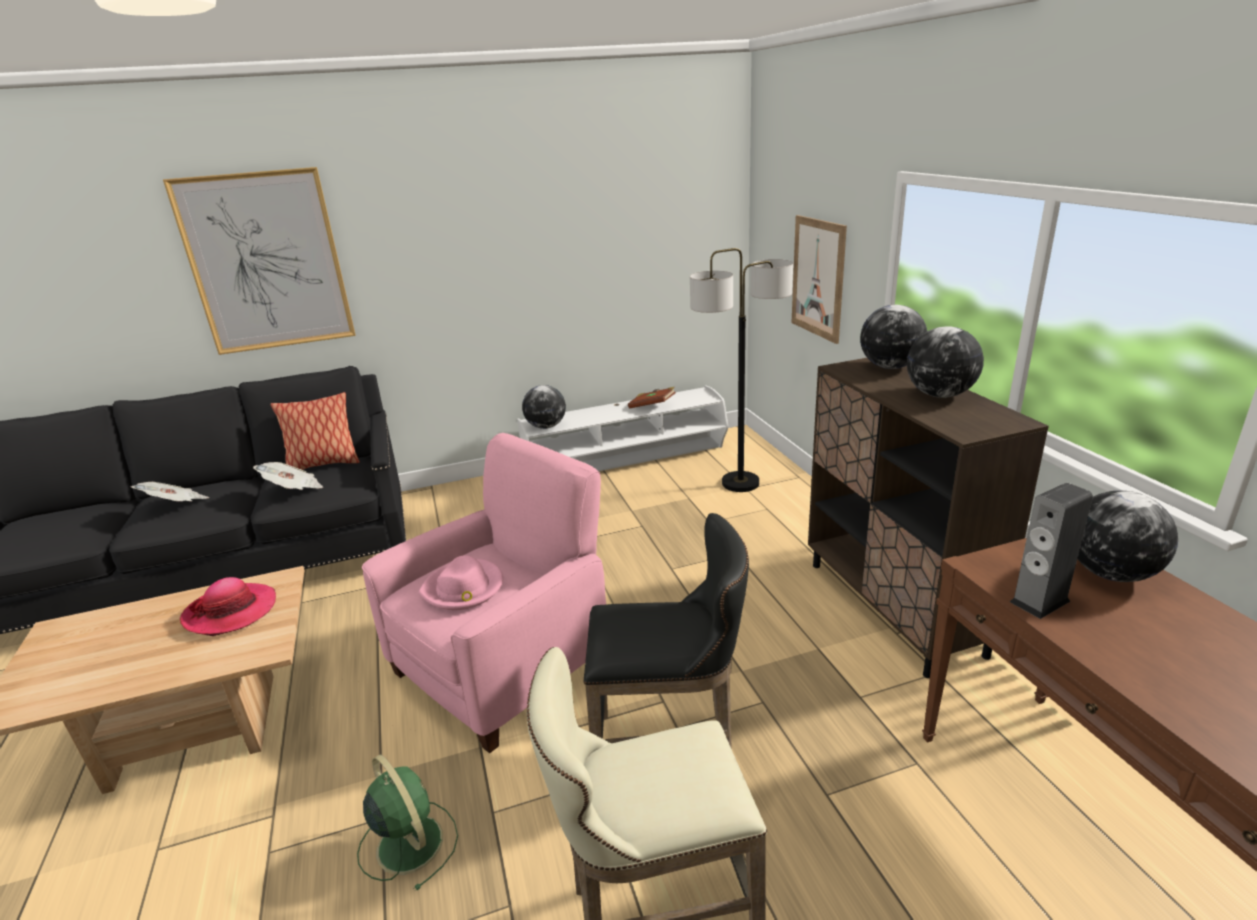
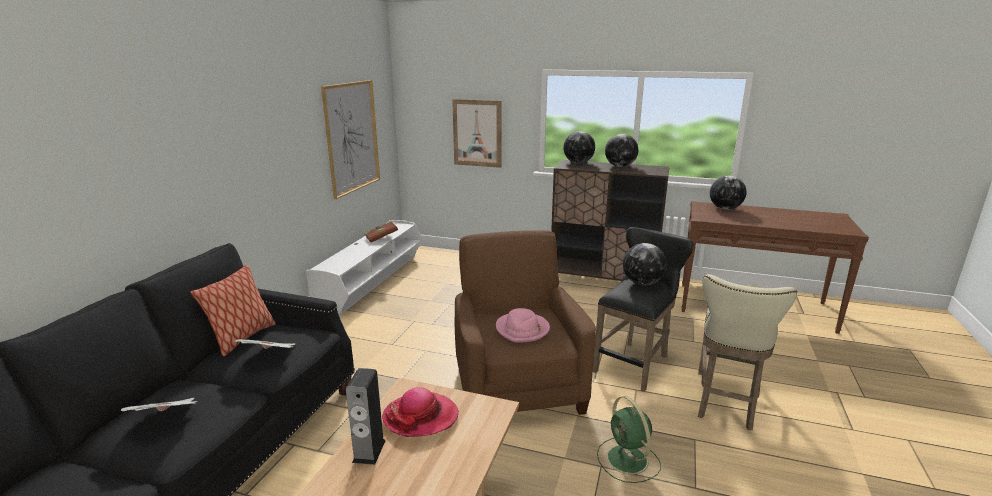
camera: 55 degrees left, 5 degrees down
(266, 262) = (125, 155): picture -> picture (352, 137)
(408, 842) = (628, 461): green fan -> green fan turned 105 degrees counterclockwise
(504, 665) = (517, 386): pink armchair -> brown armchair
(546, 426) = (338, 267): globe -> globe (642, 283)
(740, 483) = (457, 267): floor lamp -> none
(1039, 601) = (731, 220): speaker -> speaker (369, 451)

